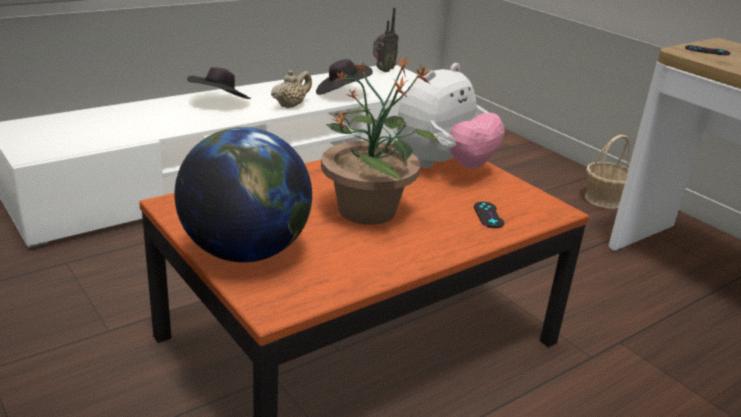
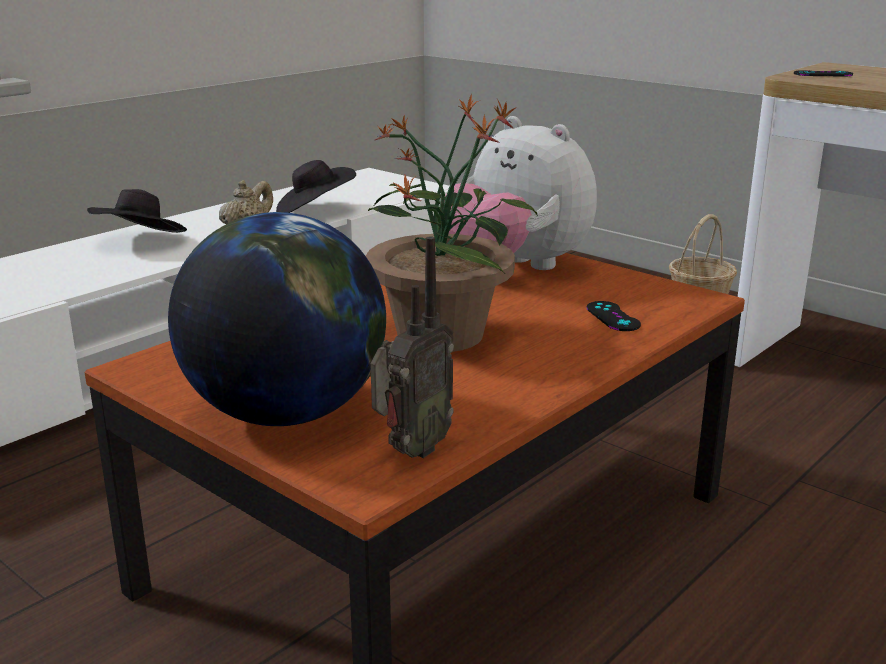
camera: 10 degrees left, 5 degrees down
(382, 70) = (359, 177): radio -> radio (410, 451)
(443, 166) = (517, 267): plush toy -> plush toy turned 105 degrees clockwise

